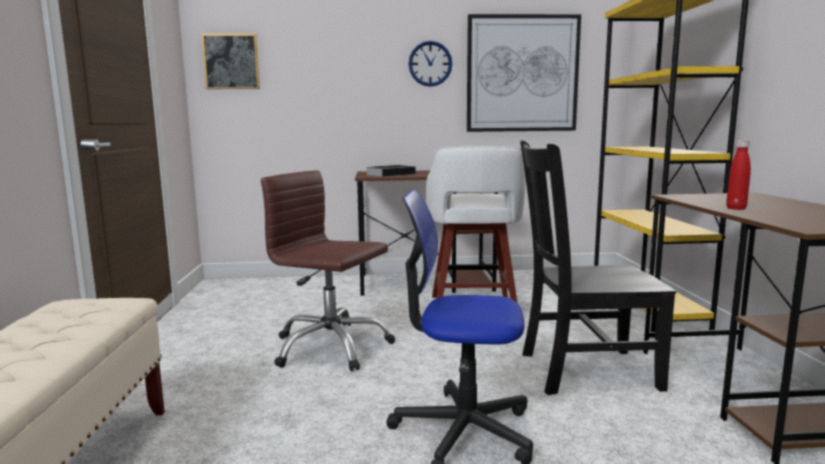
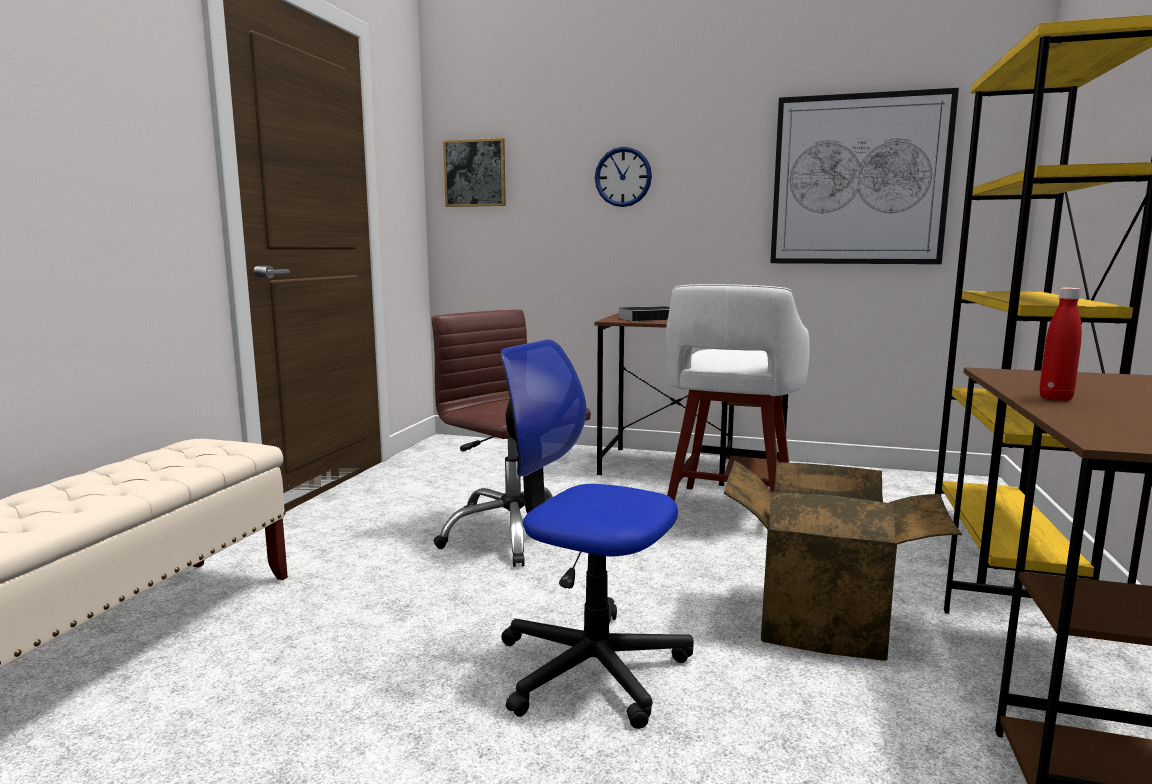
camera: 20 degrees right, 0 degrees up
(430, 63) = (722, 169): wall clock -> wall clock (623, 177)
(583, 370) = (824, 620): black chair -> cardboard box

